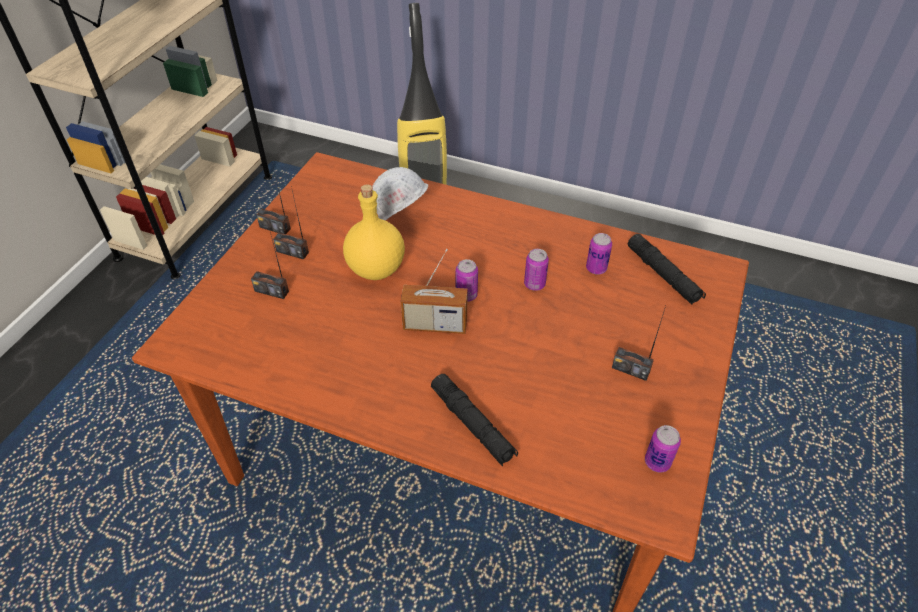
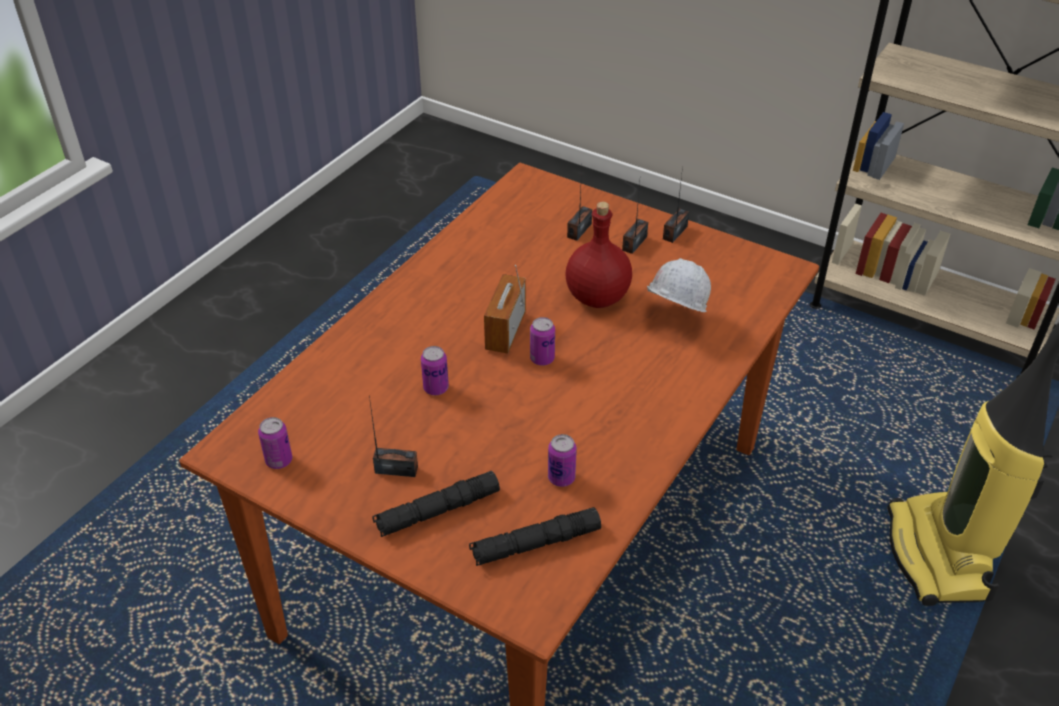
camera: 100 degrees right, 5 degrees down
(375, 268) = (598, 297): yellow bottle -> red bottle
(472, 424) = (375, 342): black flashlight -> black flashlight (437, 511)
(534, 284) = (546, 416): can -> can (436, 388)
(630, 369) = (396, 470): radio -> radio turned 60 degrees clockwise

